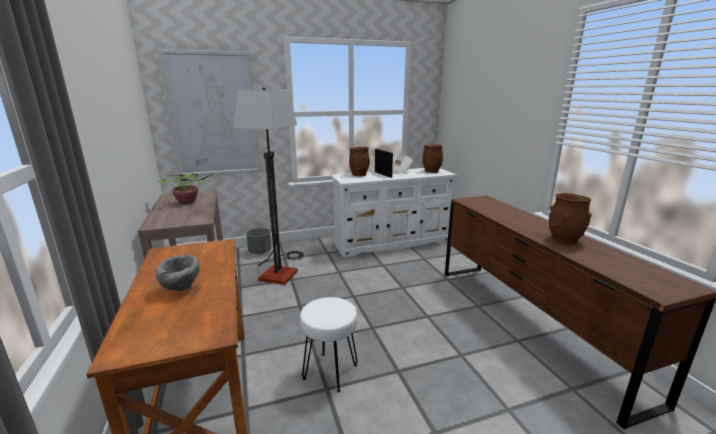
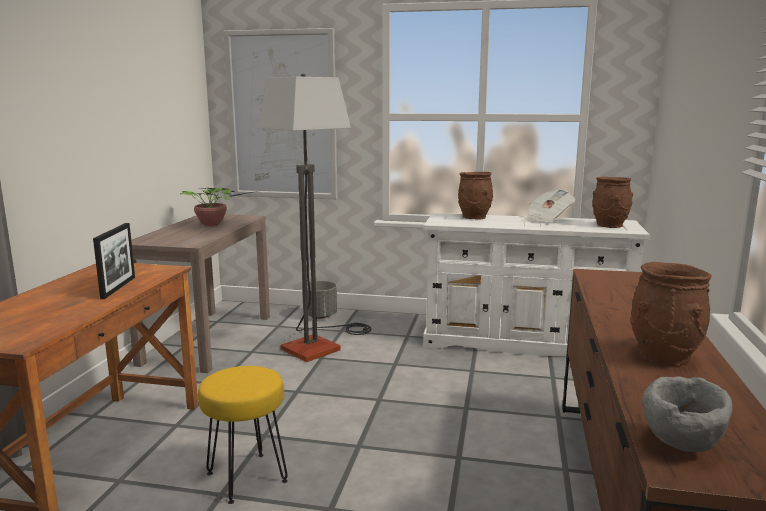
camera: 30 degrees right, 5 degrees down
(181, 288) = (64, 299): grey bowl -> grey bowl (682, 446)
(330, 372) = (246, 478): white stool -> yellow stool
(383, 174) = (513, 221): picture frame -> picture frame (118, 287)

